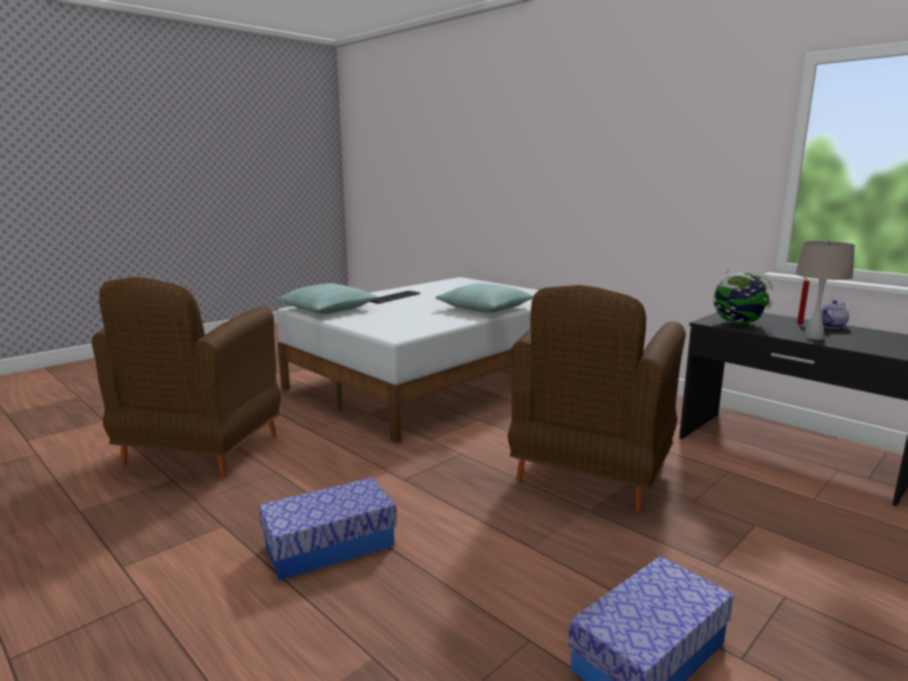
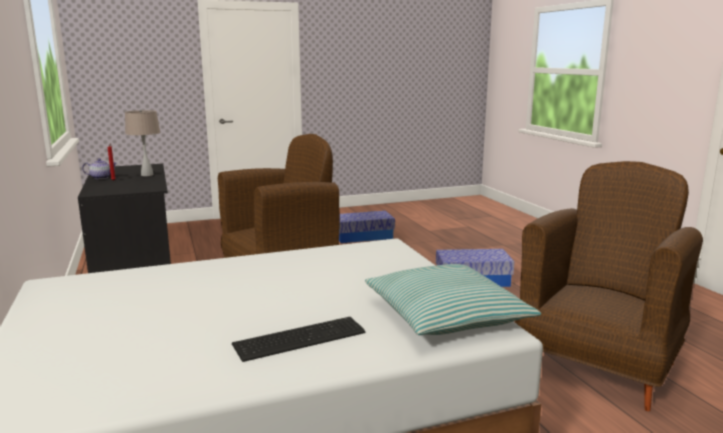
camera: 155 degrees left, 0 degrees up
(485, 308) = (218, 273): pillow -> none
(738, 324) = (144, 185): globe -> none

